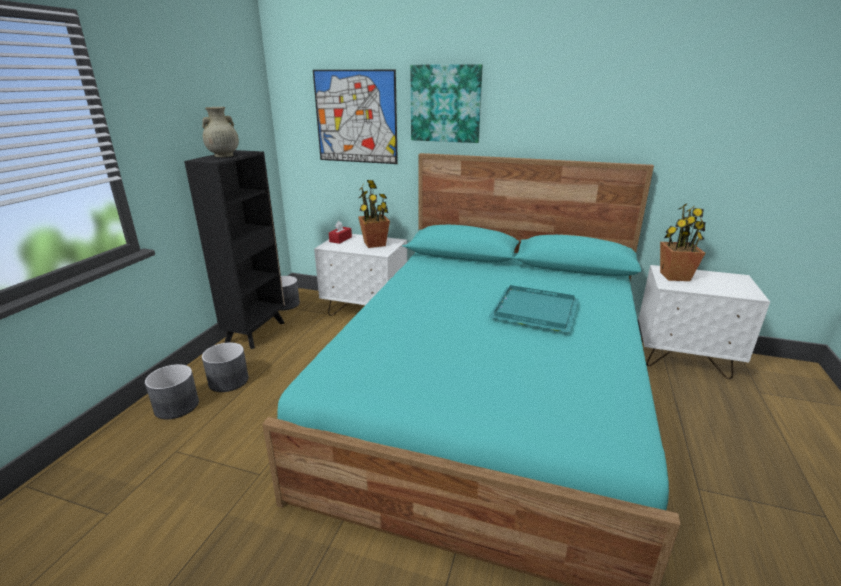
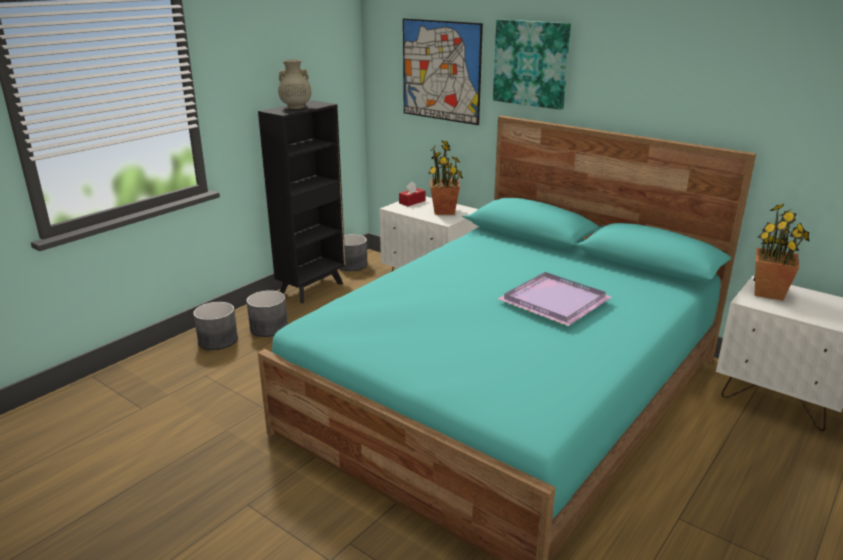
camera: 20 degrees right, 0 degrees up
(533, 310) = (554, 300): turquoise tray -> purple tray

